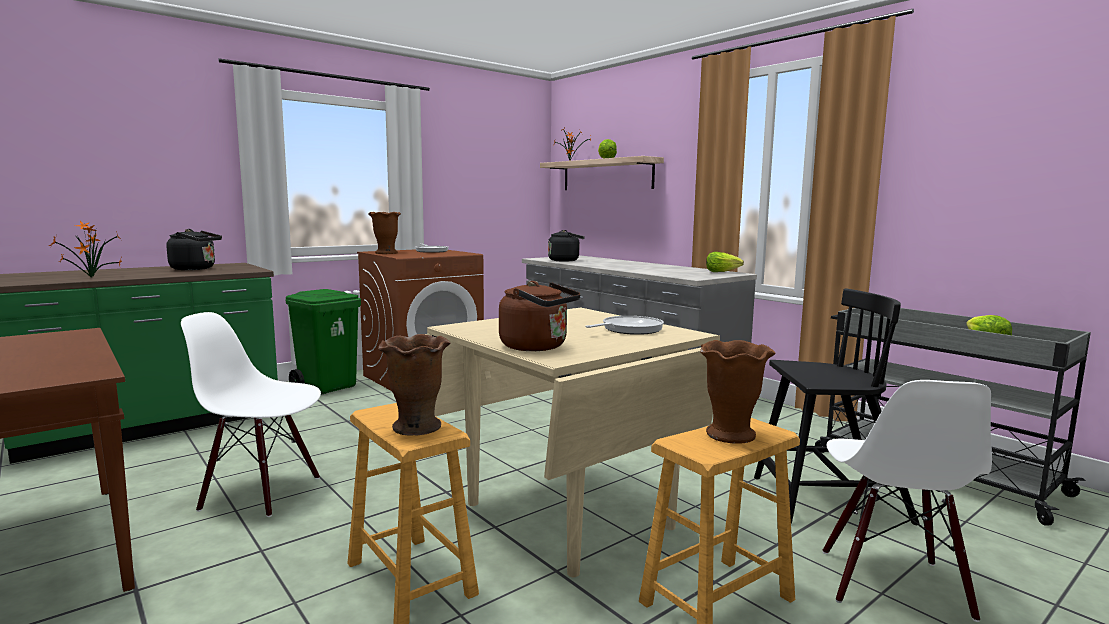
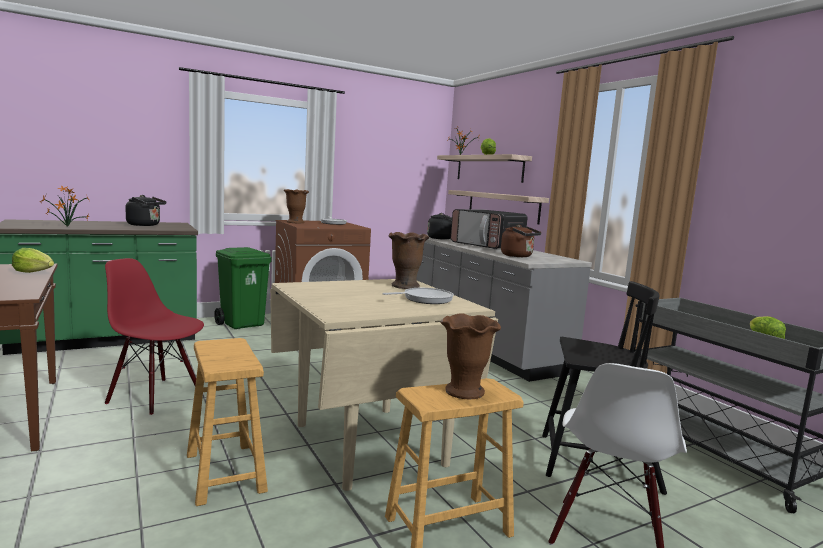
camera: 10 degrees right, 0 degrees up
(262, 492) = (155, 396): white chair -> red chair
(416, 427) = (230, 357): brown vase -> brown vase (405, 286)
(537, 347) = (334, 306): brown kettle -> brown kettle (518, 256)
(626, 265) = (487, 246): none -> microwave
(628, 218) = (502, 206): none -> shelf
(722, 272) = (562, 258): lettuce -> lettuce (34, 272)

